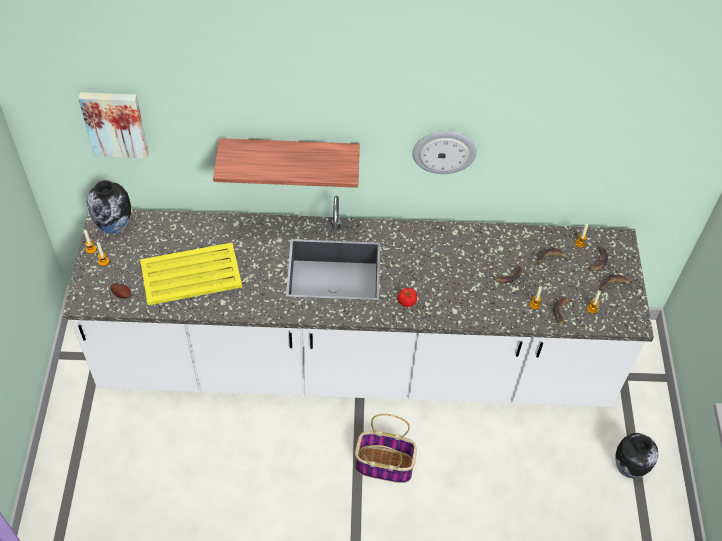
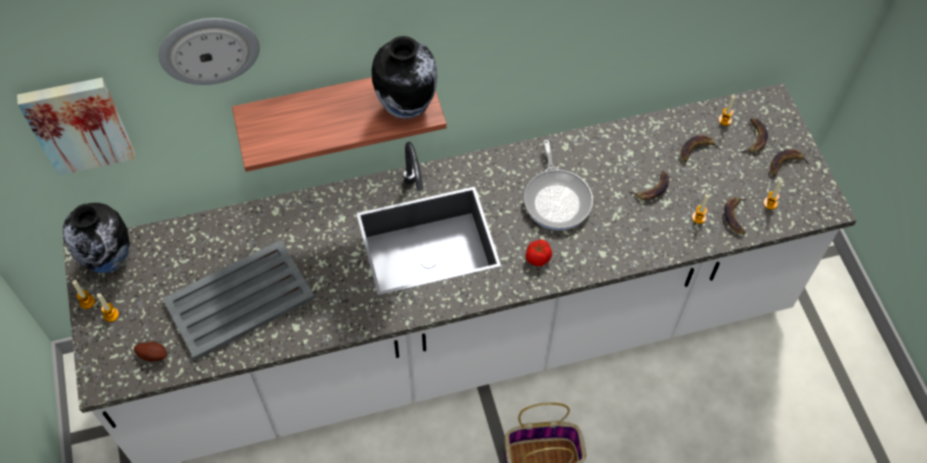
camera: 15 degrees left, 5 degrees up
(190, 274) = (238, 300): yellow tray -> grey tray
(435, 266) = (557, 199): none -> frying pan
(444, 151) = (541, 47): wall clock -> wall clock (209, 49)
(628, 468) = (831, 376): vase -> vase (406, 107)

